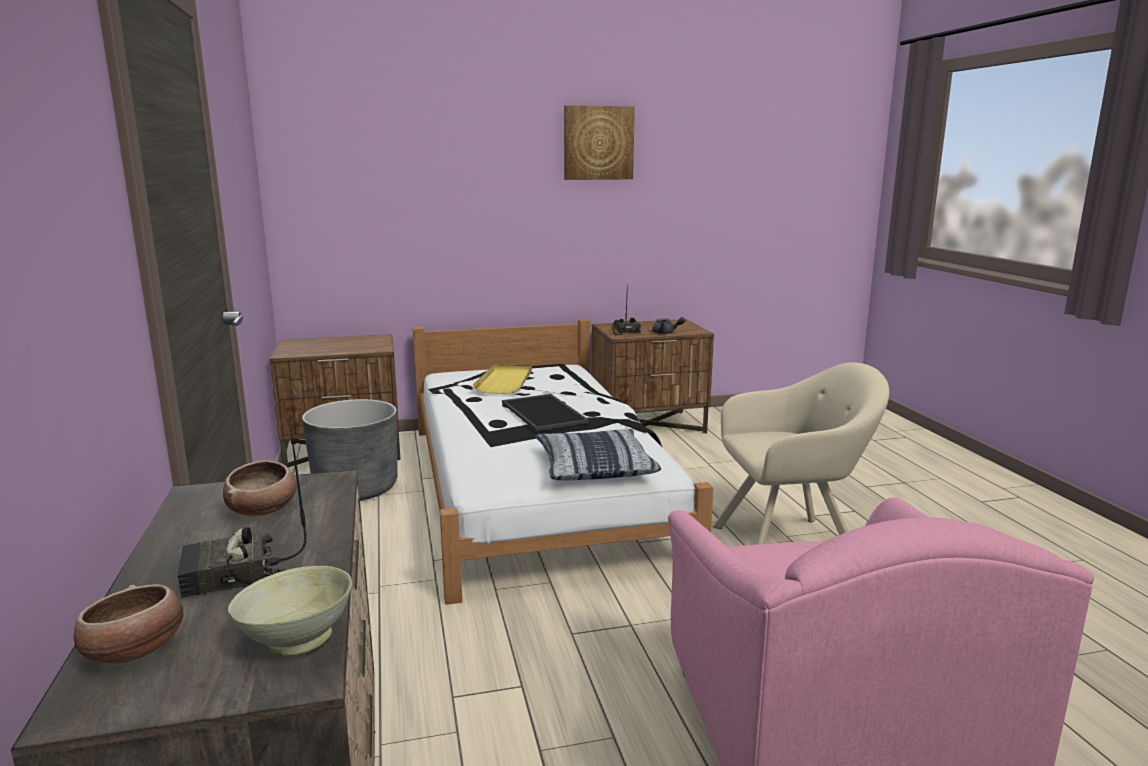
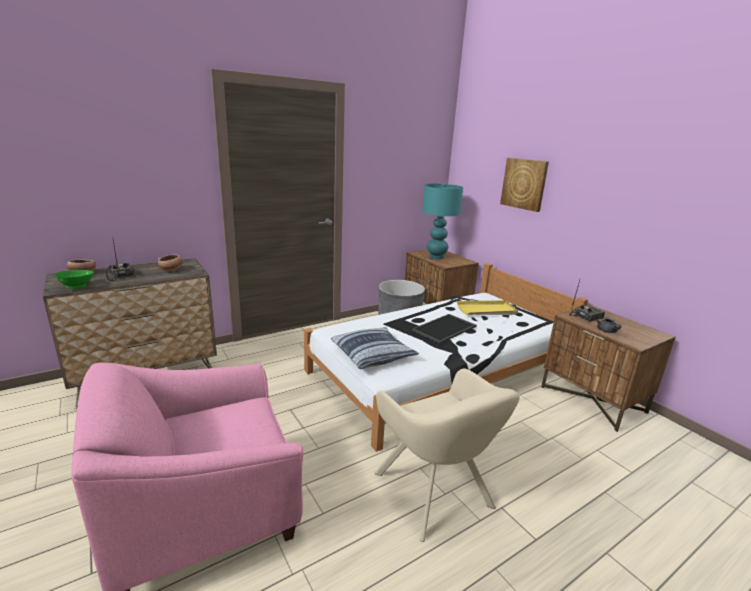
camera: 70 degrees right, 5 degrees up
(297, 639) = (78, 287): beige bowl -> green bowl
(330, 347) = (436, 257): none -> turquoise table lamp
(598, 143) = (635, 163): picture -> picture (524, 184)

